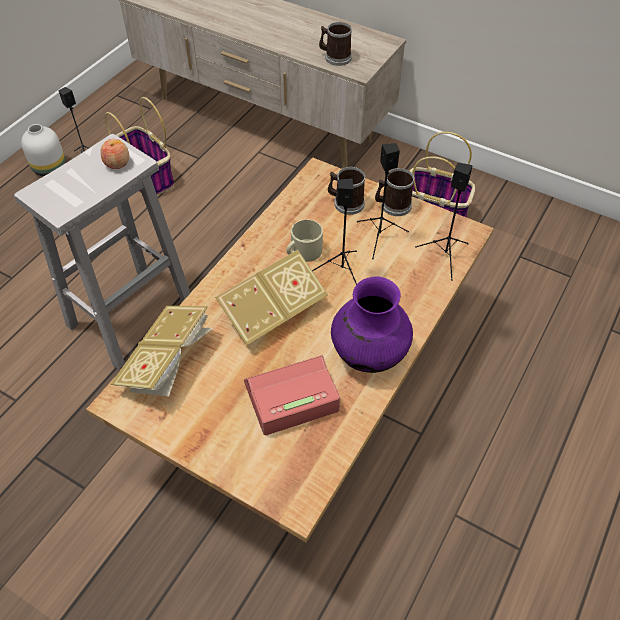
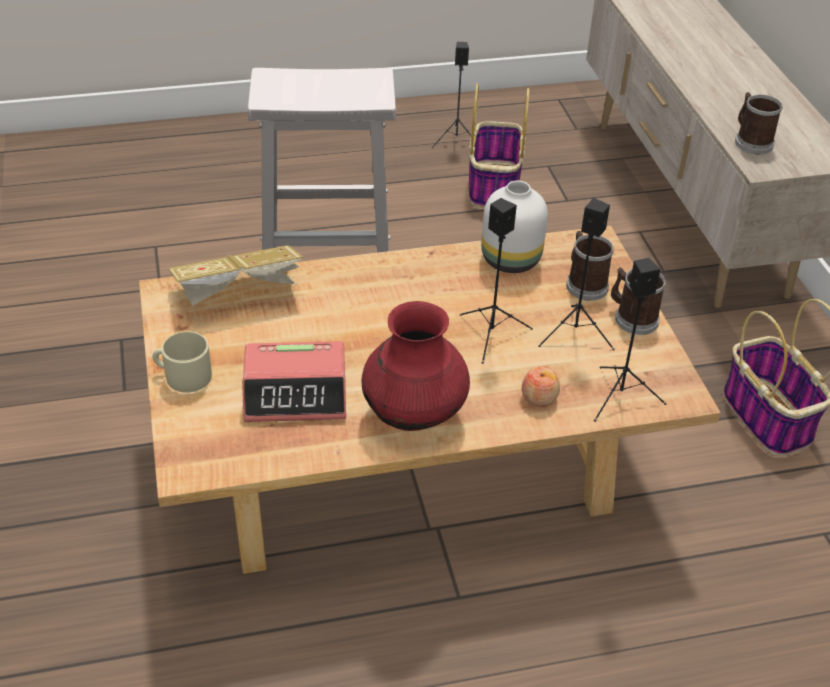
camera: 45 degrees right, 10 degrees down
(49, 168) = (415, 127): white vase -> white vase (511, 259)
(117, 163) = (361, 91): apple -> apple (539, 398)
(272, 312) = (377, 320): book -> none
(290, 397) = (296, 393): alarm clock -> alarm clock turned 150 degrees clockwise
(303, 252) = (478, 295): beige mug -> beige mug (183, 376)
(368, 353) = (414, 415): purple vase -> red vase

